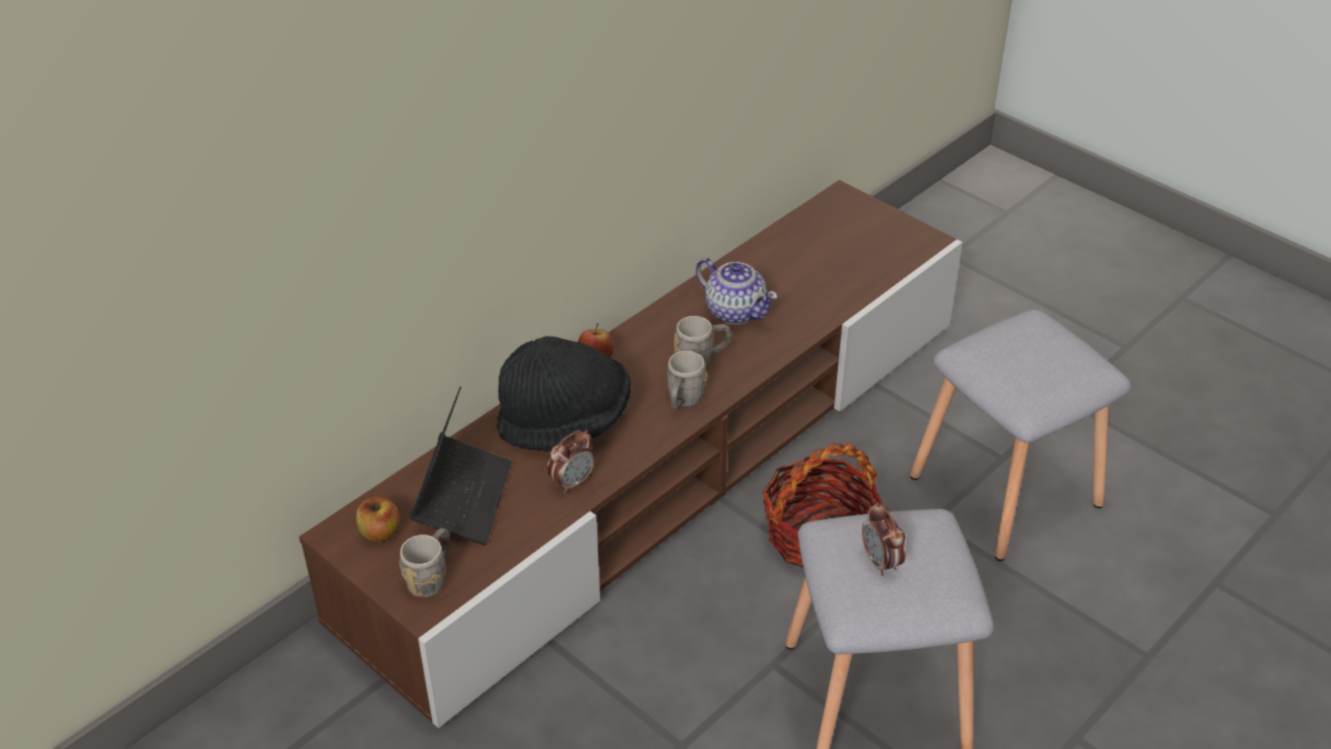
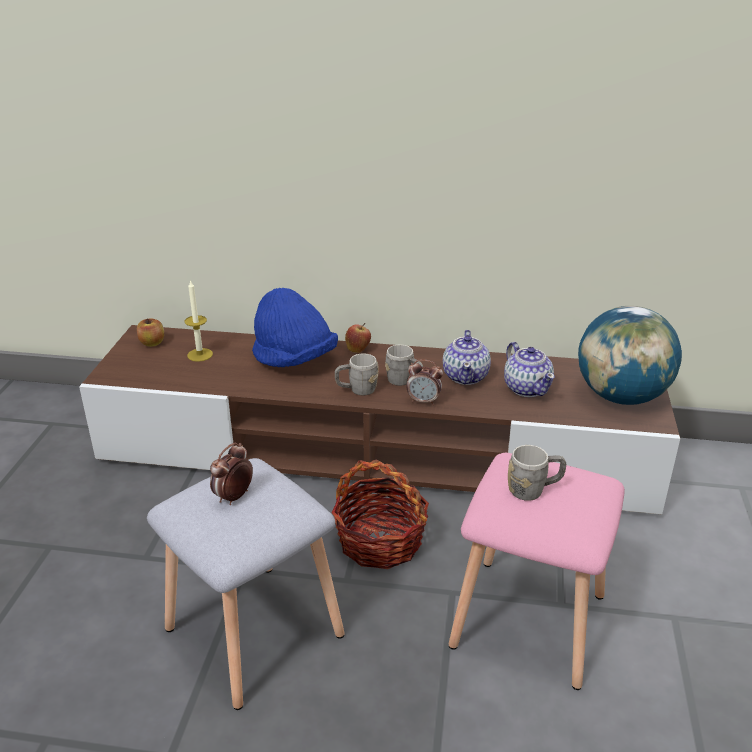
camera: 55 degrees right, 10 degrees down
(431, 577) = (130, 369): grey mug -> grey mug (533, 490)
(463, 498) = (200, 355): laptop -> candle
(565, 422) = (294, 360): black hat -> blue hat
(572, 482) = (245, 381): alarm clock -> alarm clock (423, 401)
(798, 283) = (527, 388): none -> teapot
(869, 235) = (621, 396): none -> globe
(1006, 488) = (531, 620): grey stool -> pink stool

